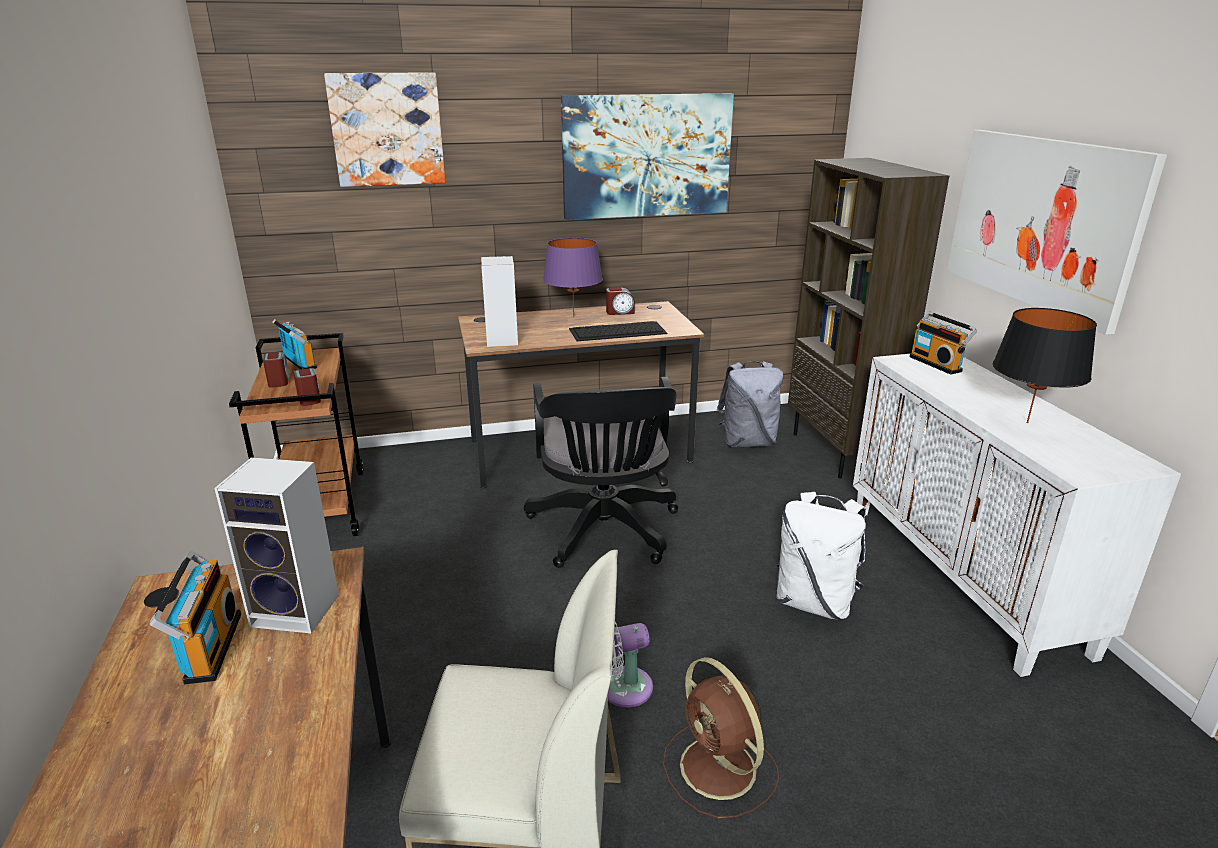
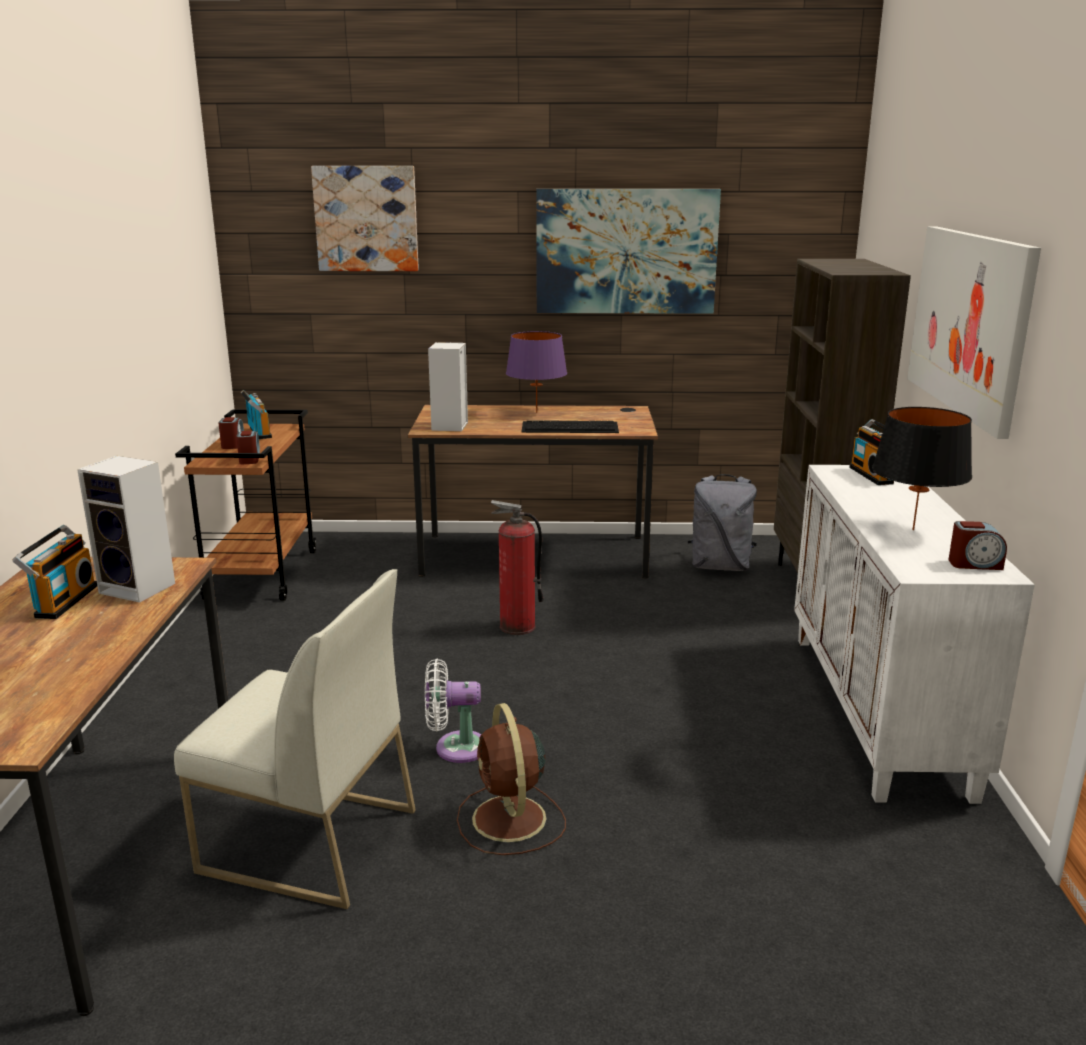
camera: 15 degrees right, 5 degrees down
(604, 533) = (517, 627): black office chair -> fire extinguisher
(620, 312) = (587, 412): alarm clock -> alarm clock (974, 564)
(815, 602) = (695, 710): white backpack -> none

